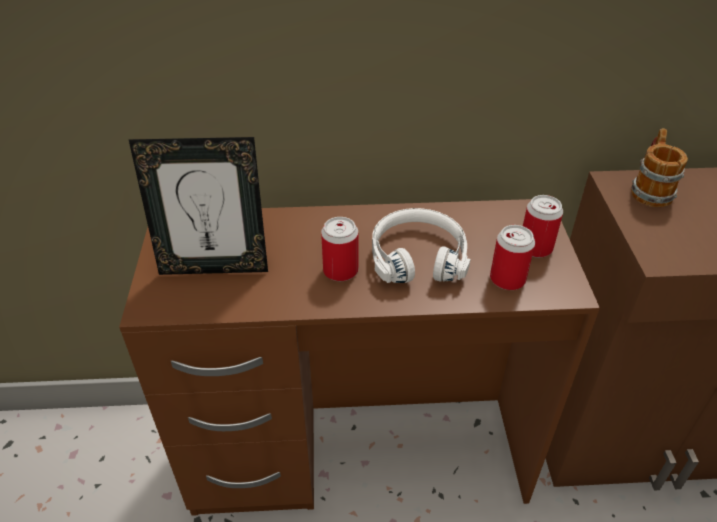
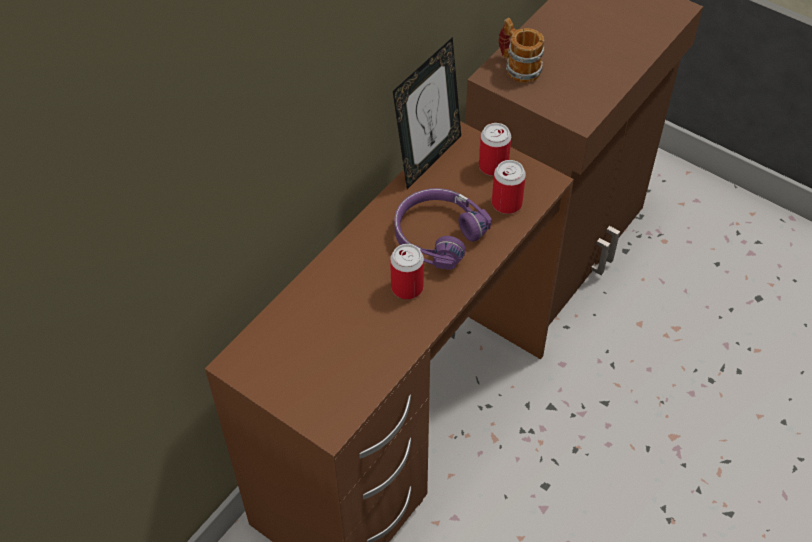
camera: 50 degrees left, 10 degrees up
(214, 267) = (325, 361): picture frame -> picture frame (428, 158)
(417, 256) = (437, 234): white headphones -> purple headphones

